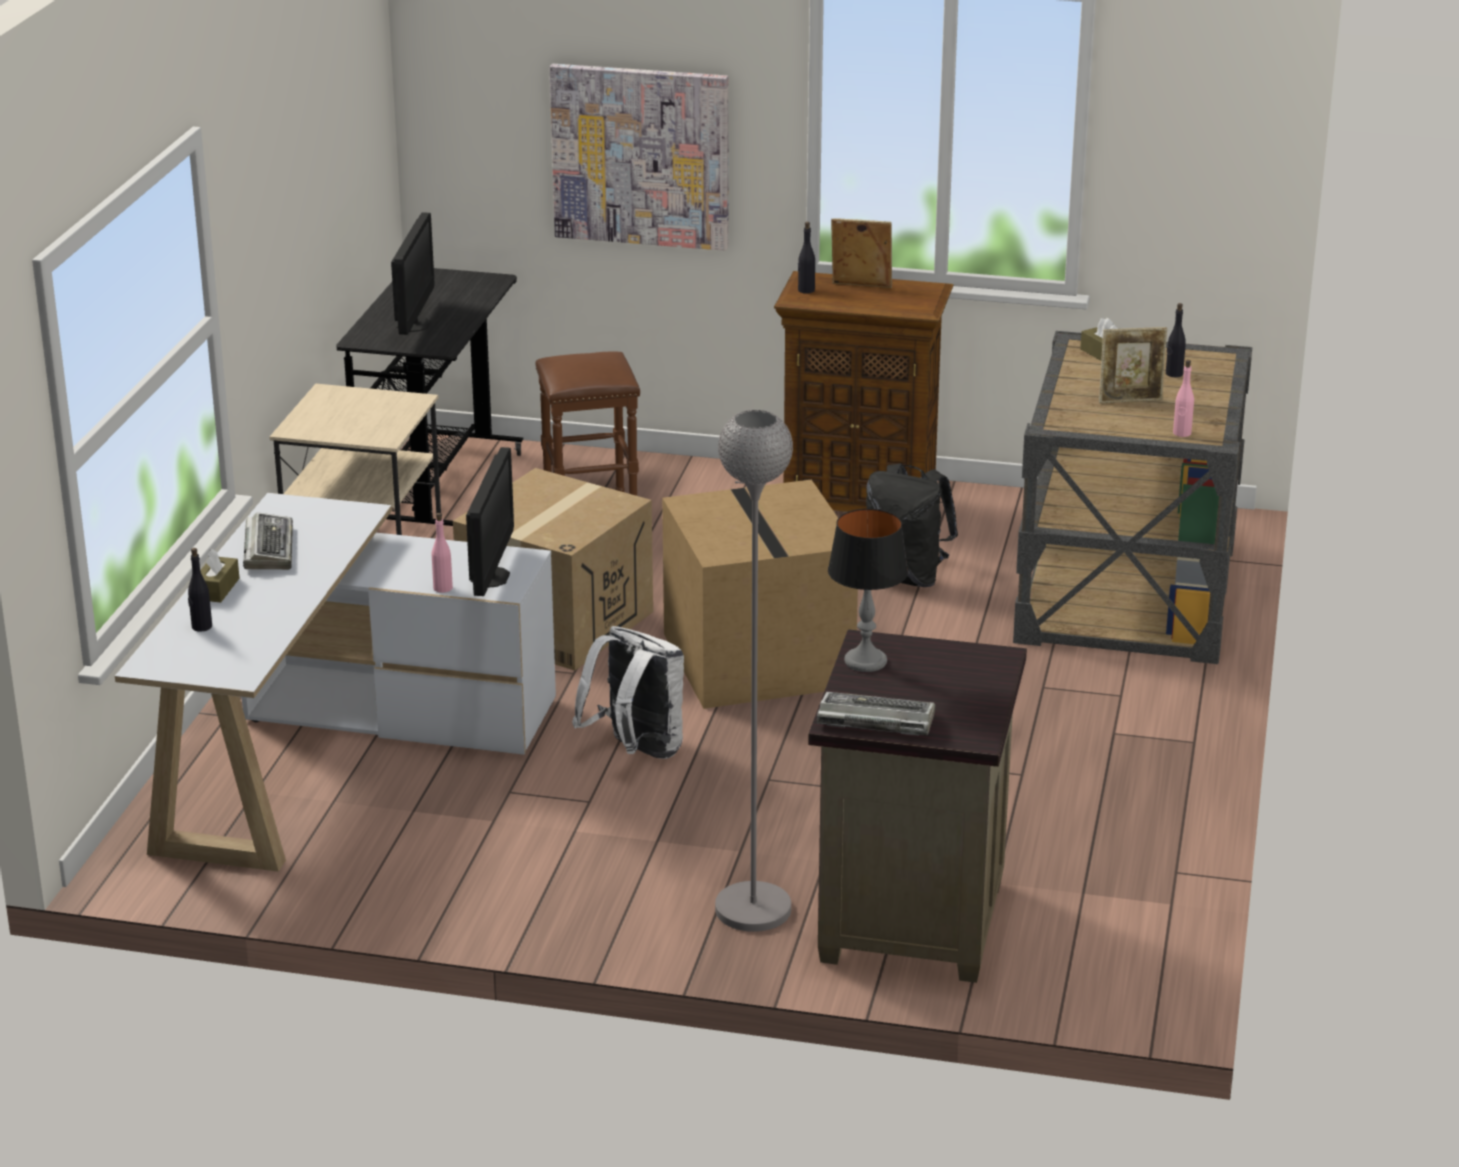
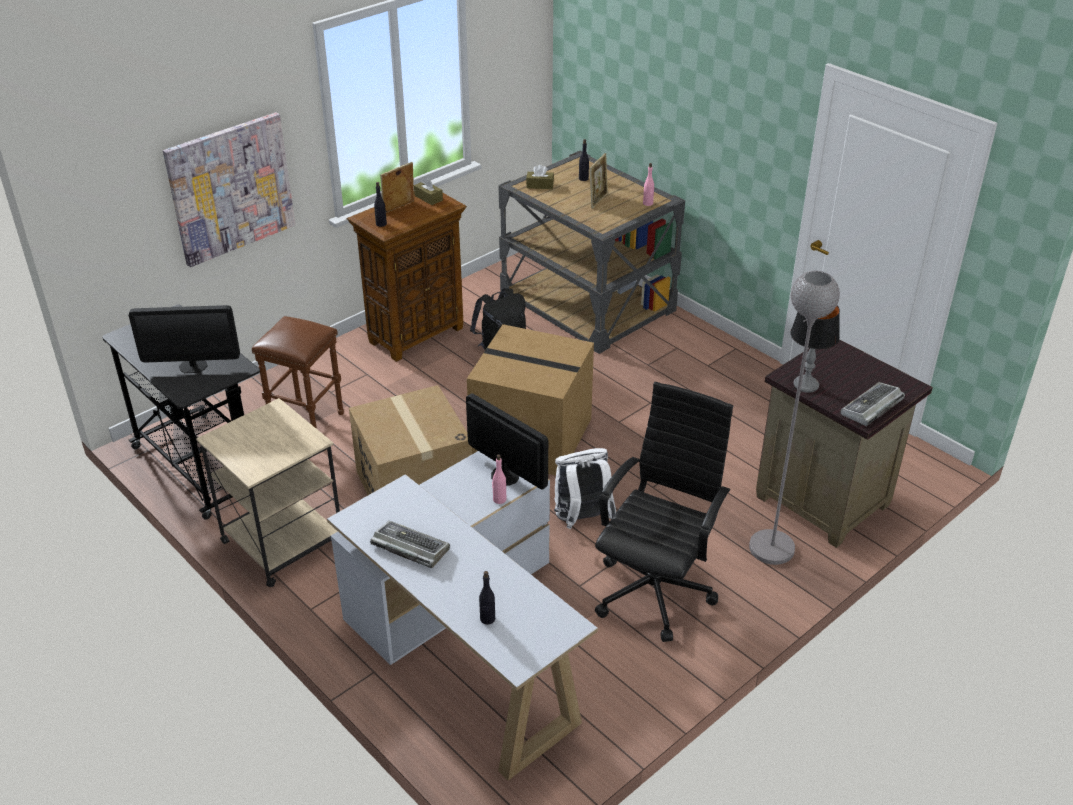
camera: 55 degrees left, 10 degrees up
(217, 589) = (441, 592): brown tissue box -> brown tissue box (428, 198)
(413, 324) = (193, 366): monitor -> monitor turned 135 degrees clockwise
(564, 847) = (655, 589): none -> black office chair

